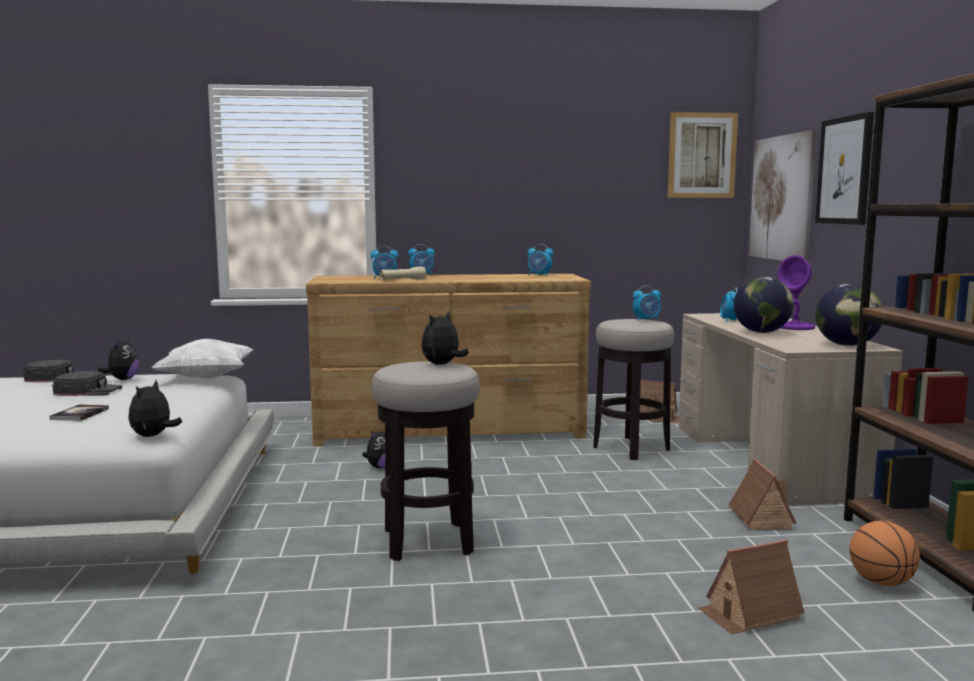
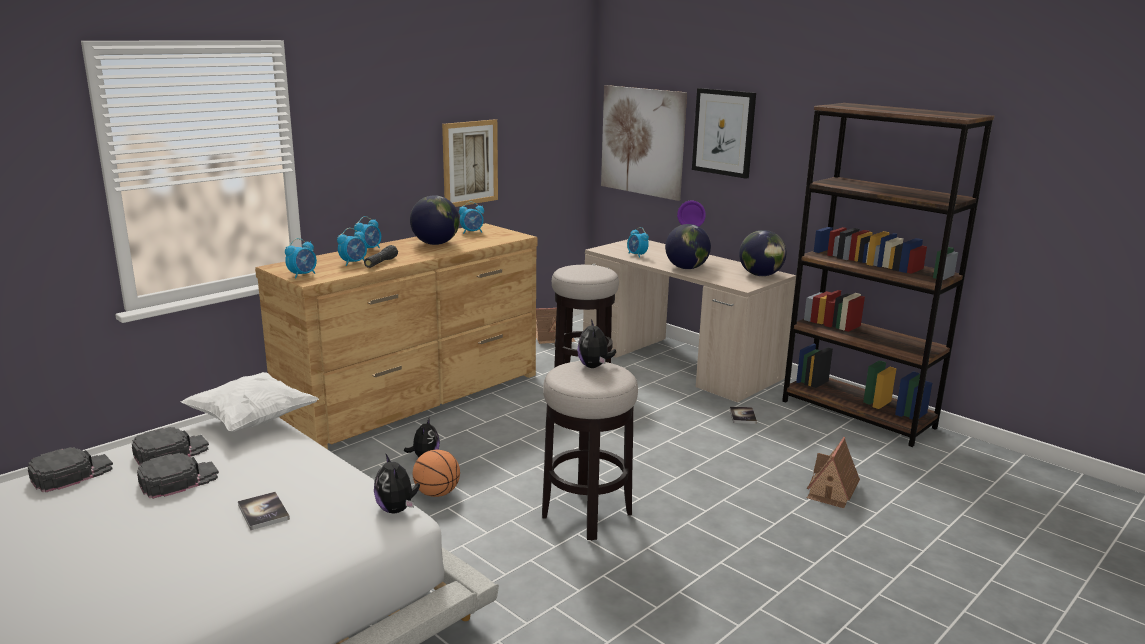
camera: 40 degrees left, 10 degrees up
(122, 379) = (171, 452): plush toy -> black cap
(403, 280) = (381, 263): beige flashlight -> black flashlight
(484, 277) = (435, 243): none -> globe
(647, 320) = (591, 267): alarm clock -> alarm clock (303, 275)
(702, 155) = (563, 98): picture -> picture (470, 163)
(759, 518) = (742, 416): toy house -> book
(881, 583) = (855, 443): basketball -> basketball (437, 493)

